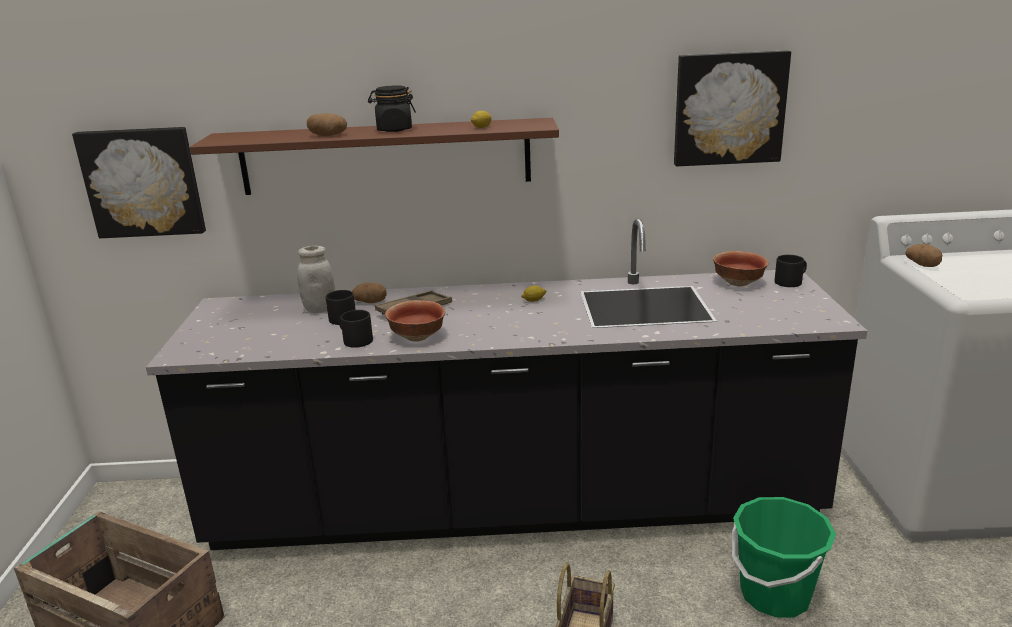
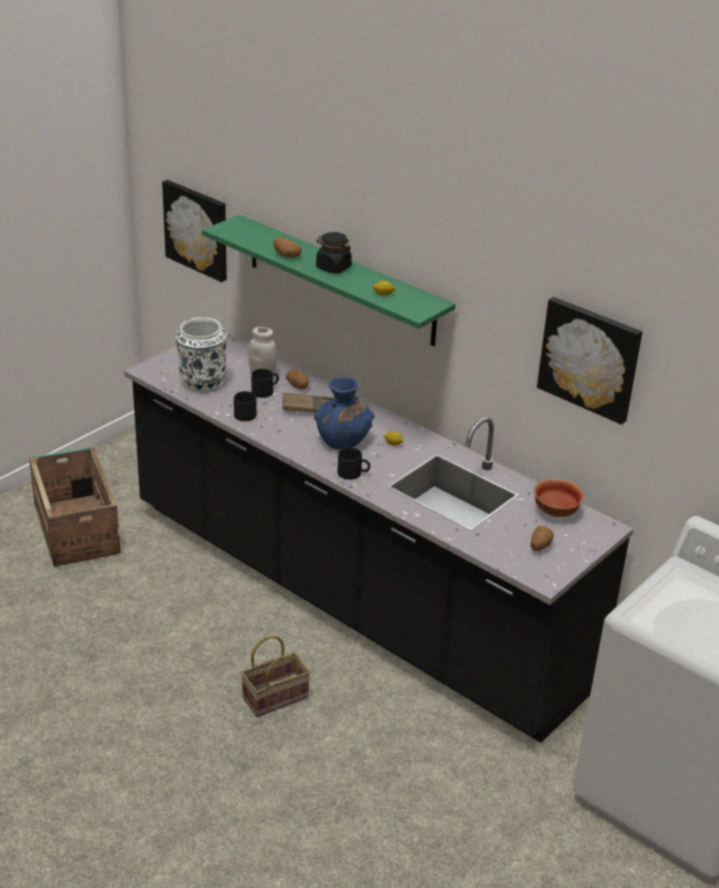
camera: 40 degrees right, 10 degrees up
(263, 338) = (202, 382): none -> white vase
(385, 157) = (340, 280): brown shelf -> green shelf
(418, 336) = (280, 431): bowl -> none
(488, 317) = (342, 441): none -> blue vase
(774, 594) = (423, 757): green bucket -> none
(791, 281) = (596, 534): black mug -> black mug (353, 473)
(923, 265) = (676, 578): potato -> potato (539, 546)

